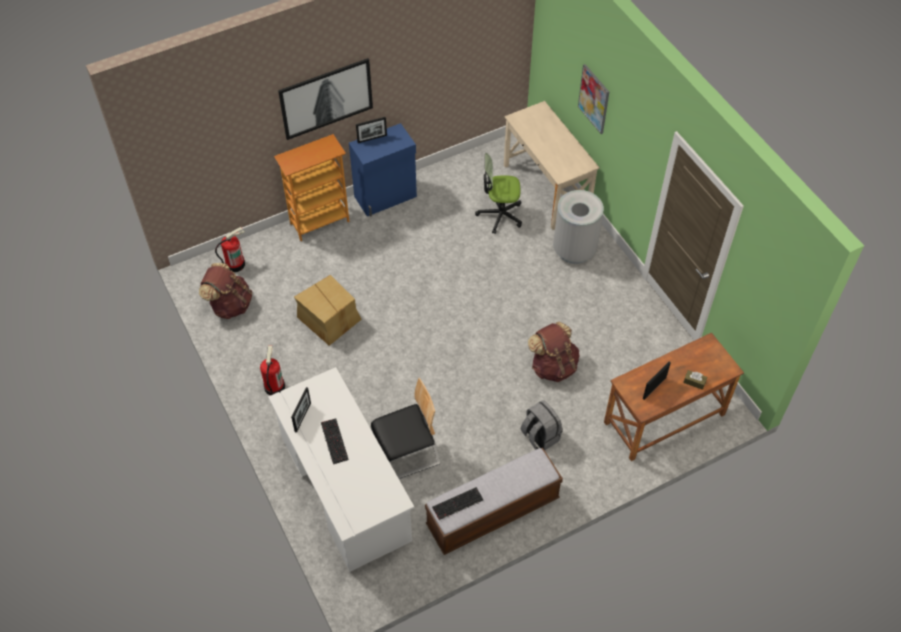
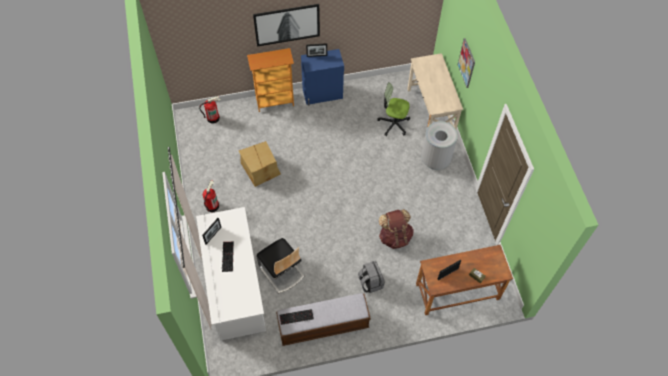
camera: 15 degrees right, 5 degrees up
(230, 305) = (201, 144): brown backpack -> none
(407, 453) = (281, 272): chair -> chair turned 60 degrees clockwise

